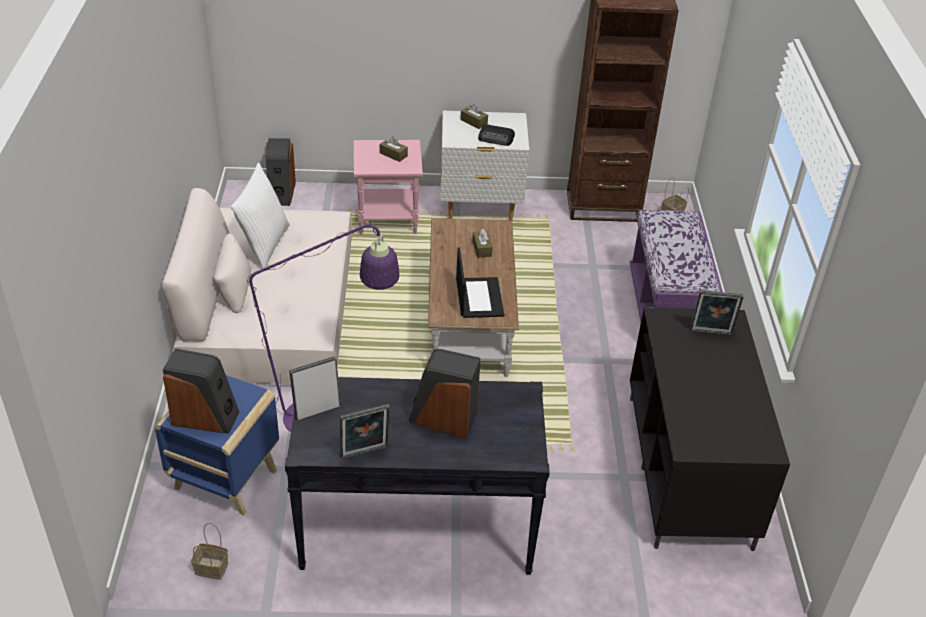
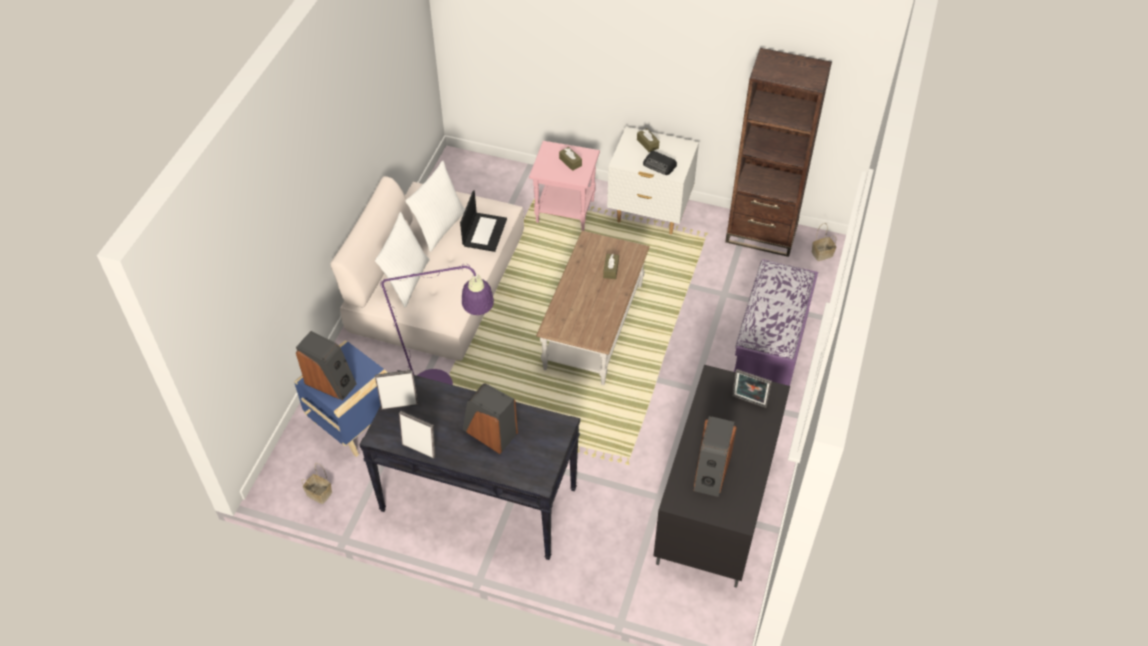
camera: 20 degrees right, 10 degrees up
(246, 303) = (406, 280): none -> white pillow
(281, 193) = (485, 167): speaker -> speaker (711, 472)
(365, 454) = (420, 448): picture frame -> picture frame turned 150 degrees counterclockwise
(478, 297) = (587, 317): laptop -> laptop (484, 232)

